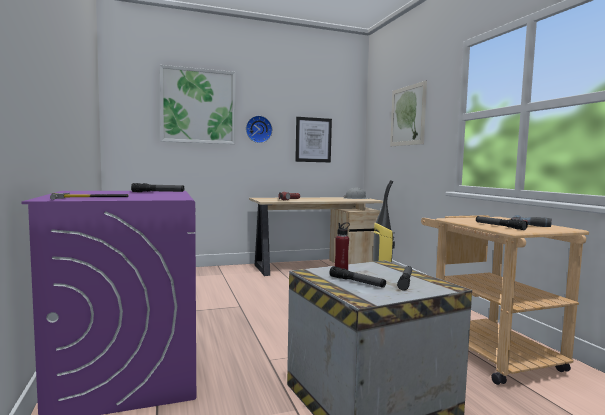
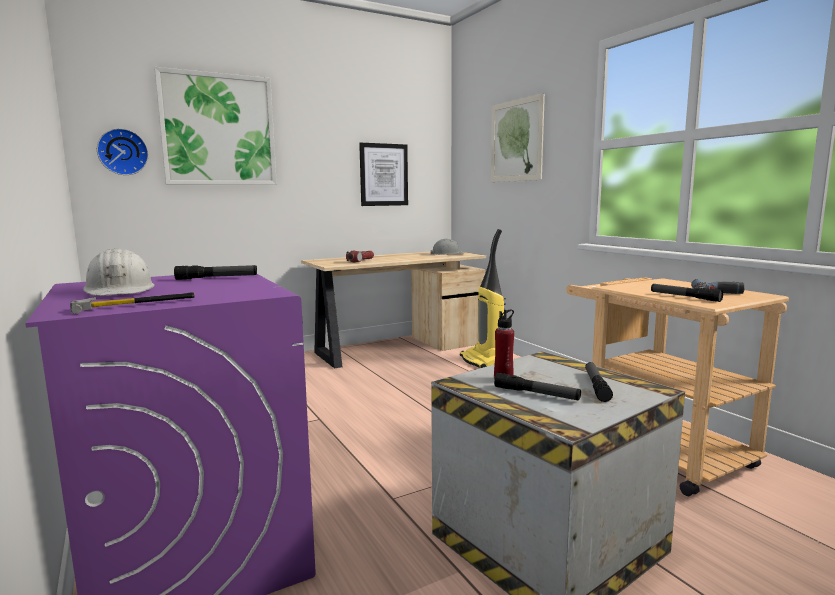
camera: 10 degrees left, 5 degrees up
(93, 193) = (120, 290): none -> white hard hat
(258, 129) = (308, 162): wall clock -> wall clock (123, 152)

